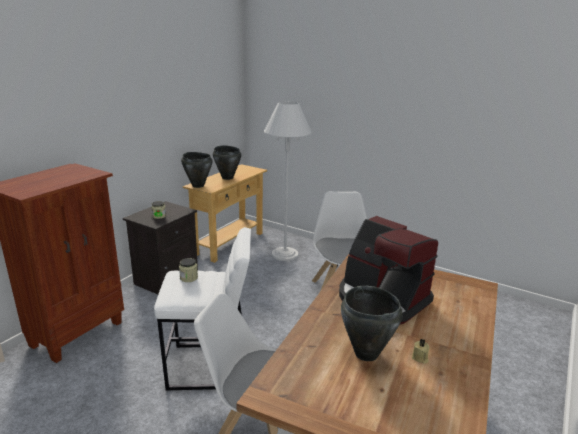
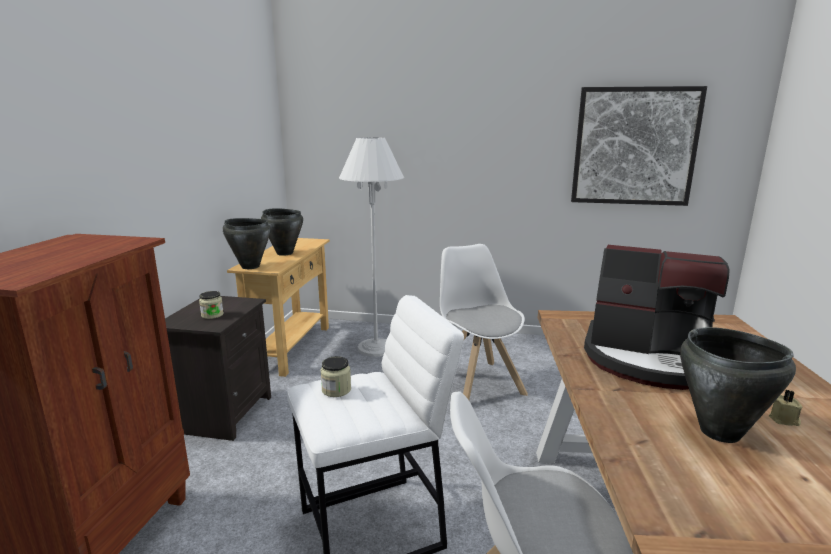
camera: 20 degrees left, 5 degrees down
(504, 126) = (634, 146): none -> picture

